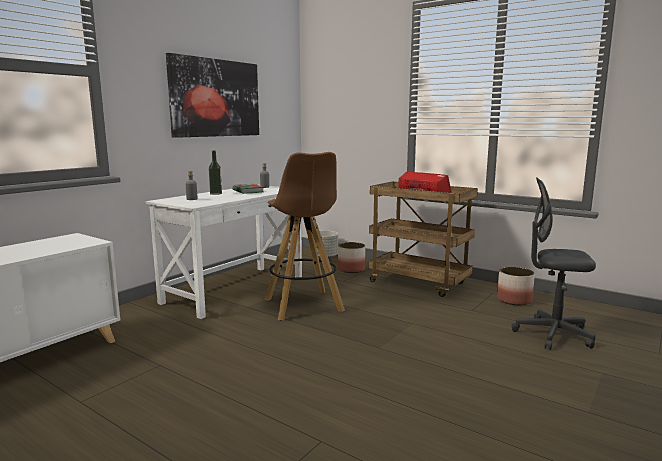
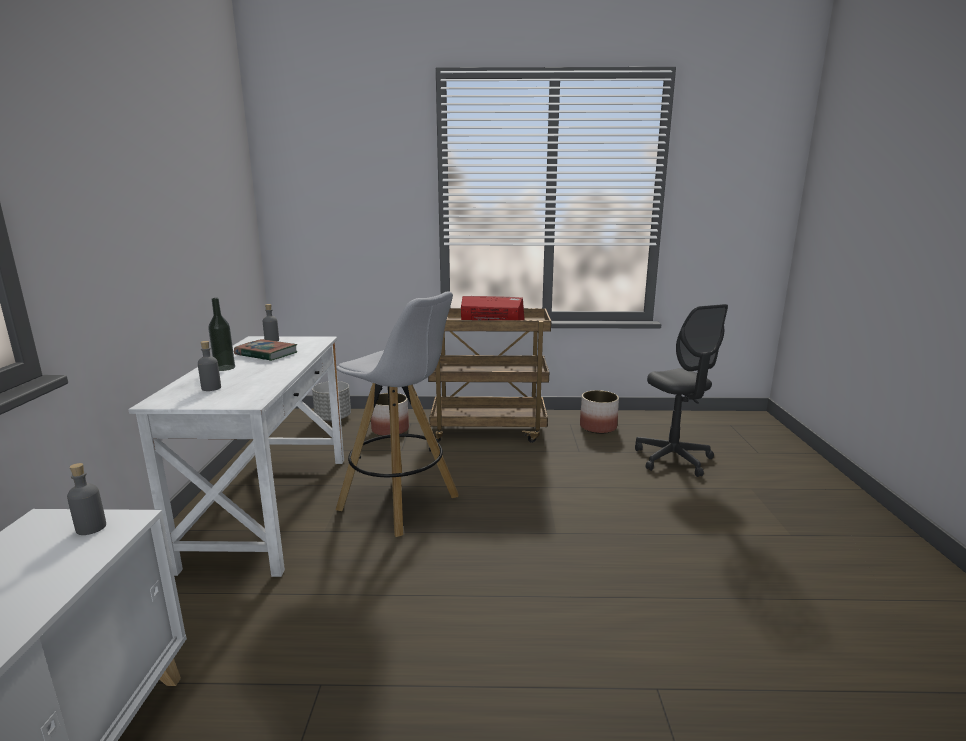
camera: 35 degrees left, 5 degrees up
(81, 241) = (91, 528): none -> grey bottle
(215, 98) = (166, 203): picture -> none
(304, 306) = (400, 503): brown stool -> white stool
(552, 335) = (673, 459): grey office chair -> grey office chair turned 90 degrees counterclockwise

